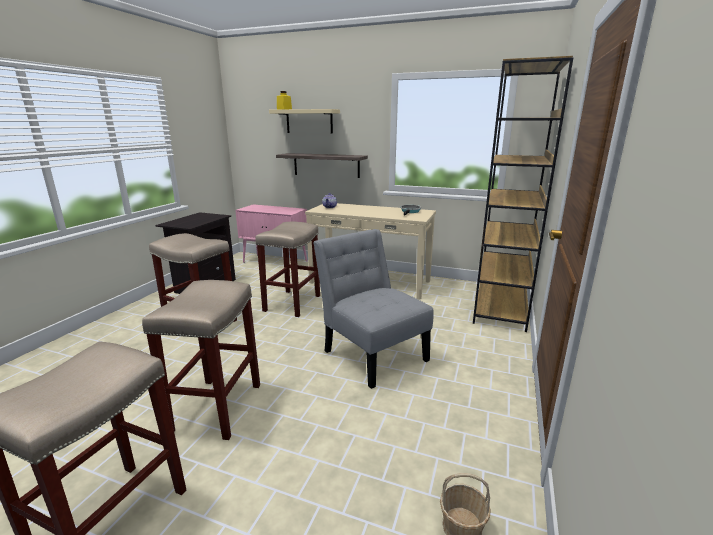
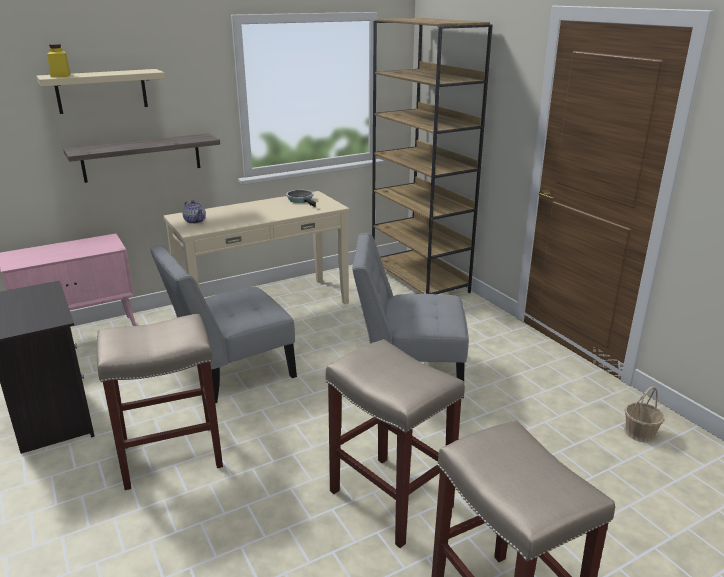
camera: 50 degrees left, 5 degrees up
(292, 303) = (231, 372): beige stool -> grey chair

